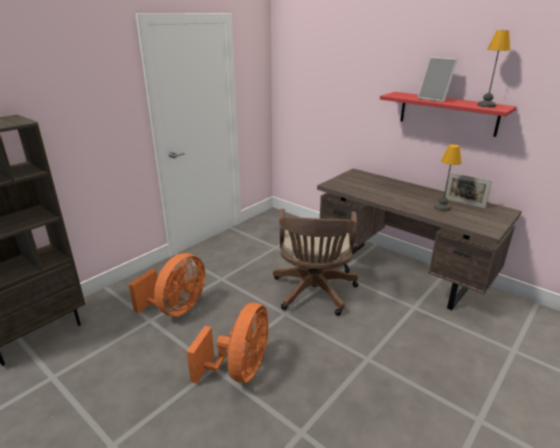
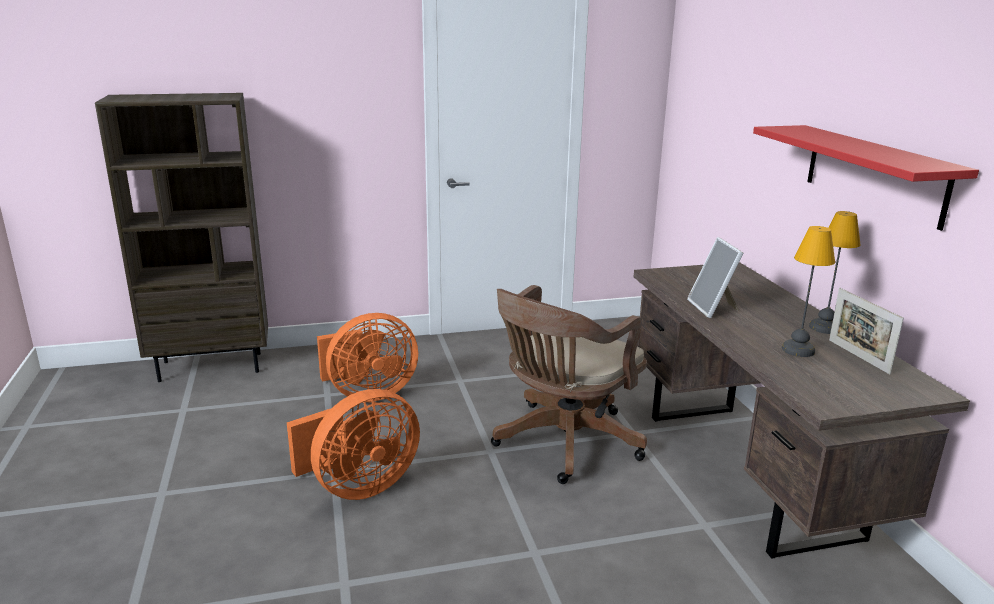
camera: 35 degrees right, 5 degrees down
(434, 99) = (839, 141): picture frame -> picture frame (713, 308)
(487, 105) = (910, 160): table lamp -> table lamp (825, 328)

